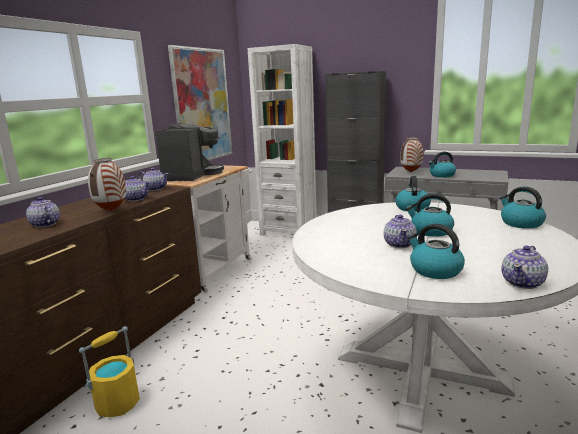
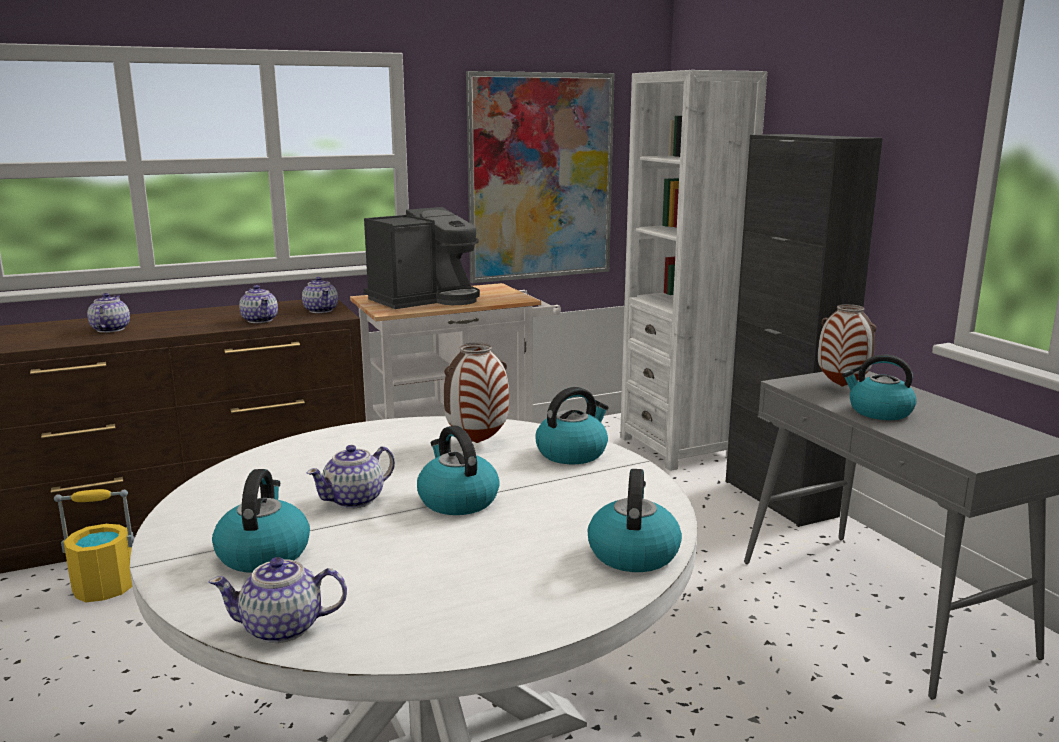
camera: 40 degrees right, 0 degrees up
(111, 211) = (195, 329): vase -> vase (477, 442)

